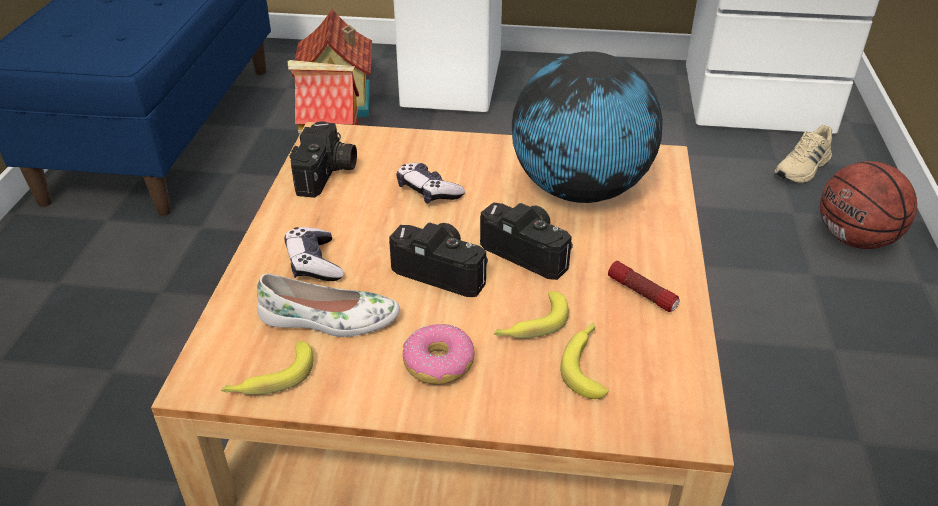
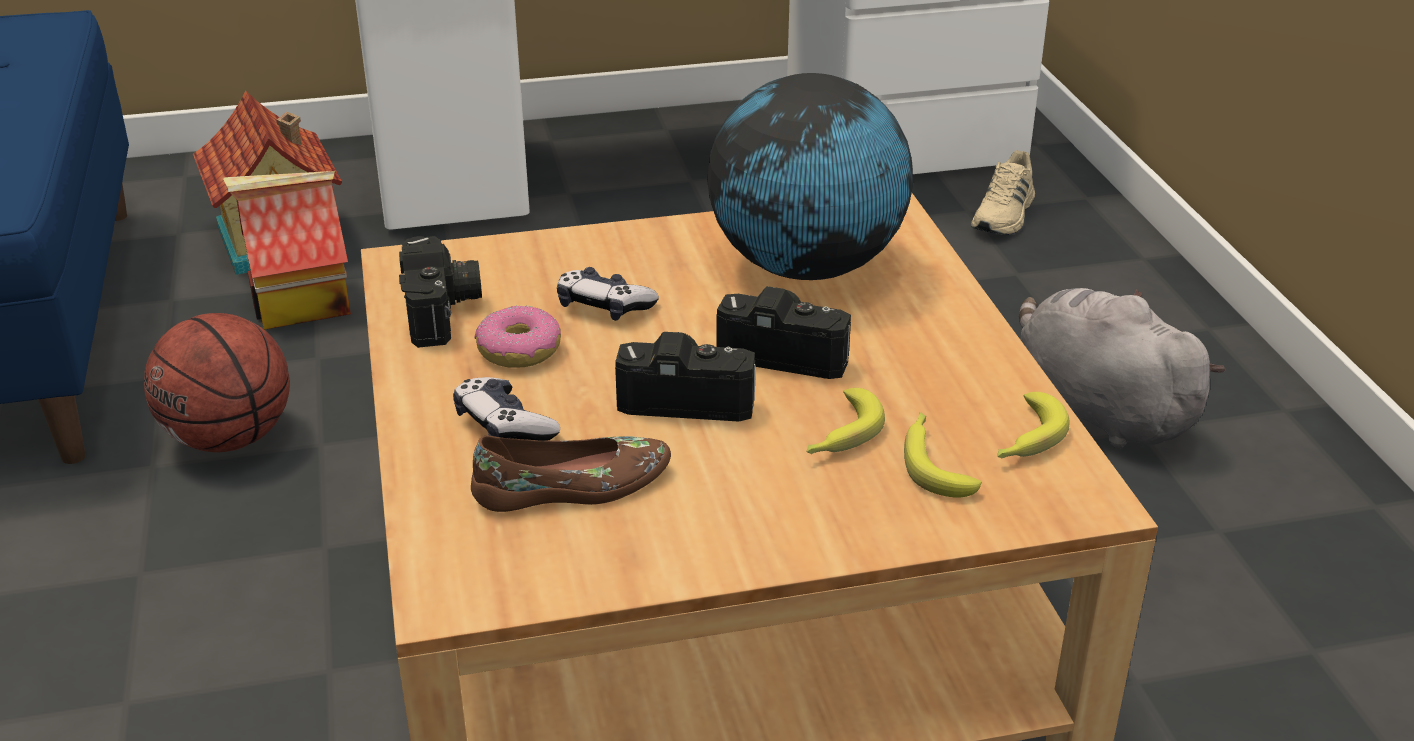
camera: 20 degrees left, 5 degrees down
(270, 379) = (541, 572): banana -> banana (1025, 439)
(329, 320) = (573, 488): white shoe -> brown shoe
(438, 363) = (752, 504): donut -> donut (519, 351)
(642, 293) = (954, 371): flashlight -> none
(807, 326) = (1096, 410): none -> grey plush toy
(855, 239) = (1108, 292): basketball -> basketball (230, 438)

